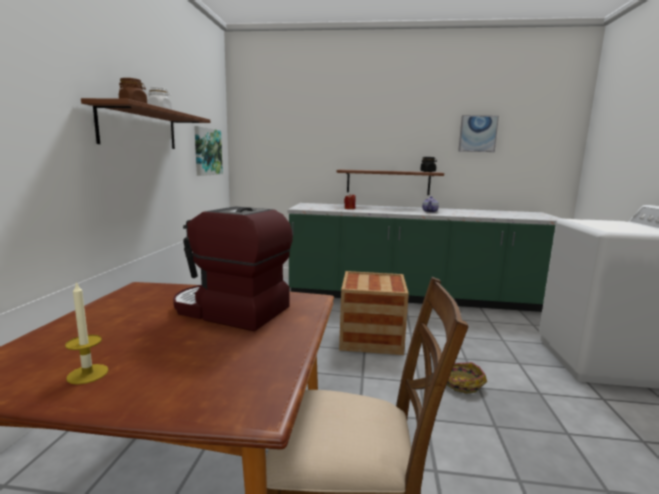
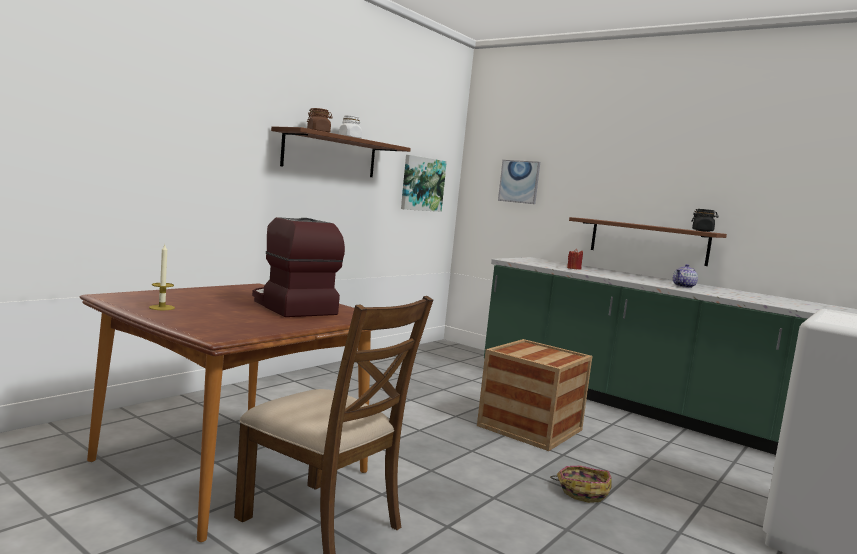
camera: 30 degrees right, 5 degrees down
(477, 133) = (792, 180): picture -> picture (519, 181)

